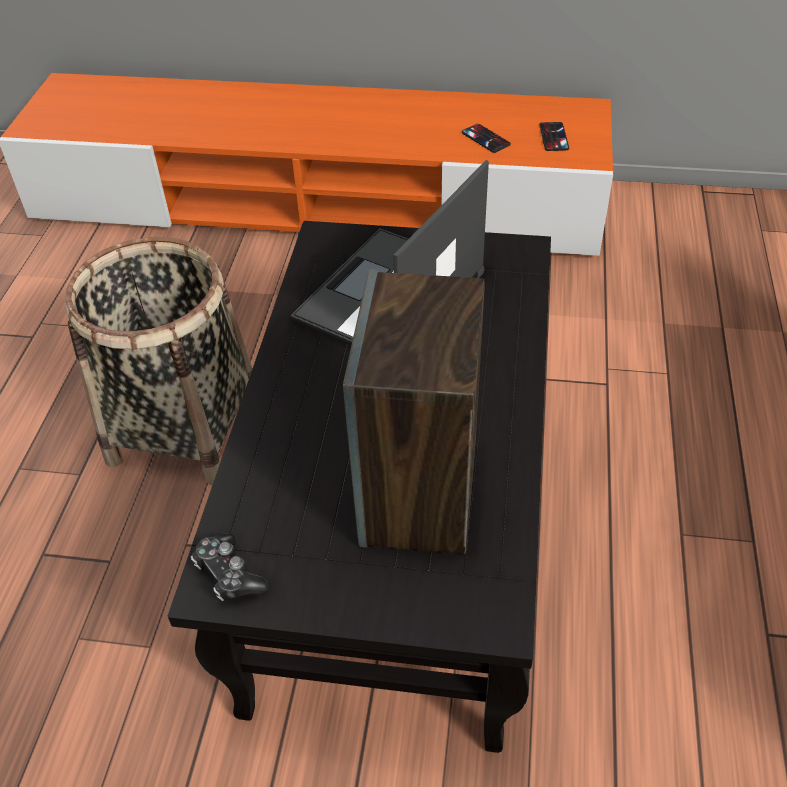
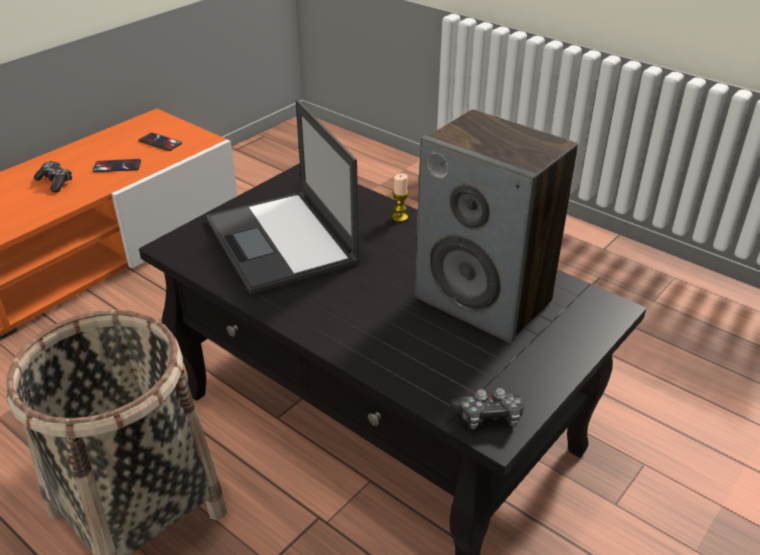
camera: 60 degrees left, 10 degrees down
(424, 124) = (55, 182): none -> game controller
(514, 357) = (400, 217): none -> candle

